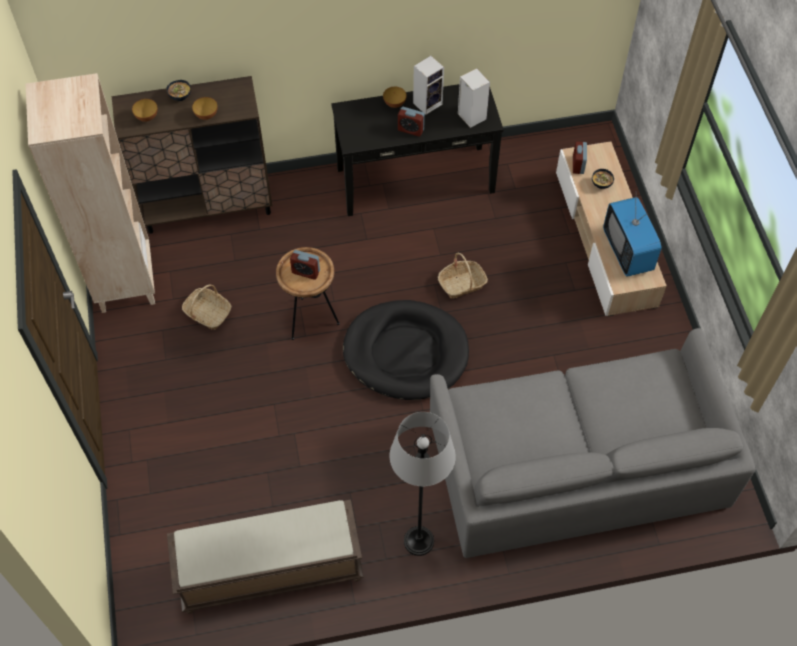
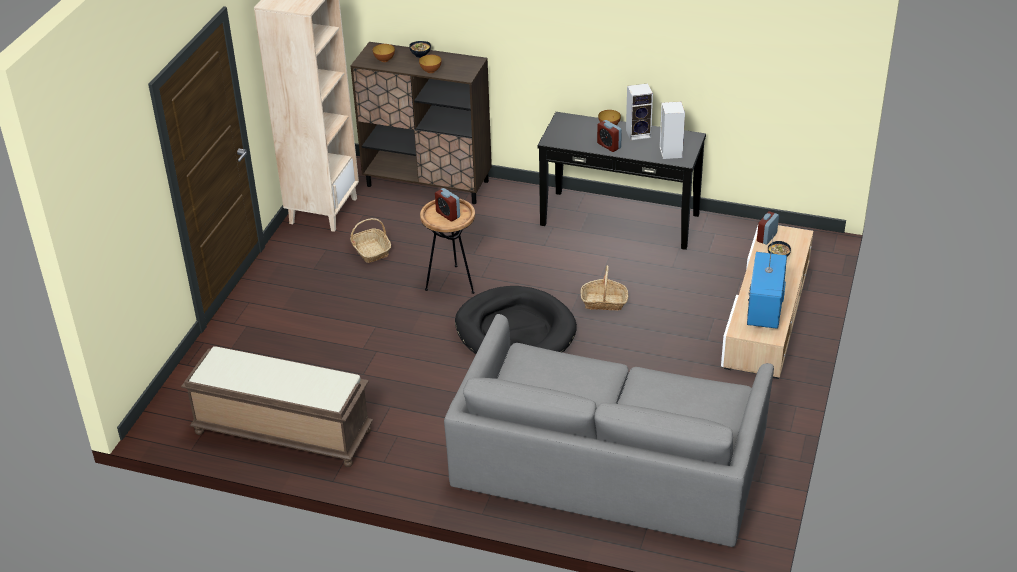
camera: 30 degrees right, 20 degrees down
(418, 541) = (421, 461): grey floor lamp -> none

